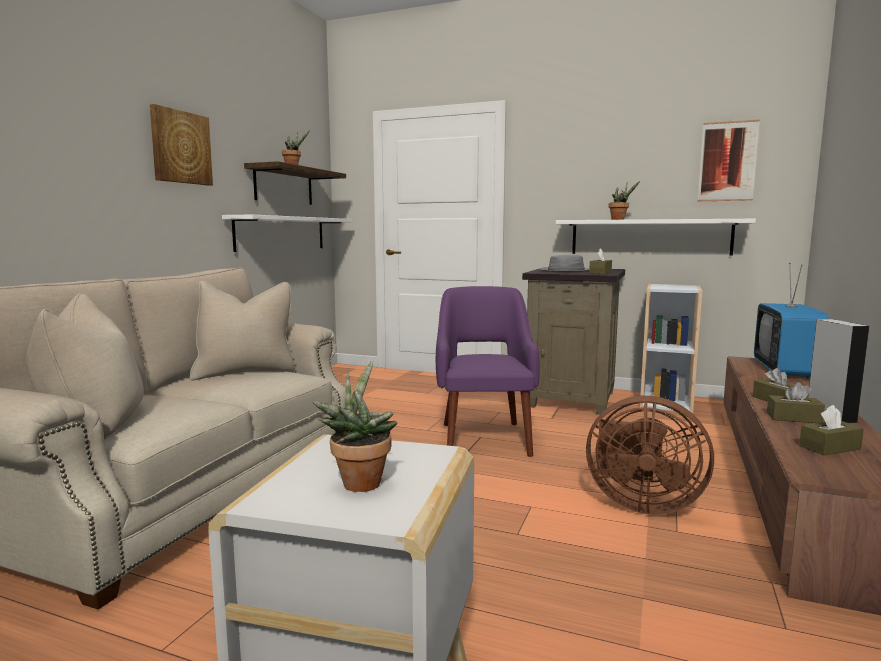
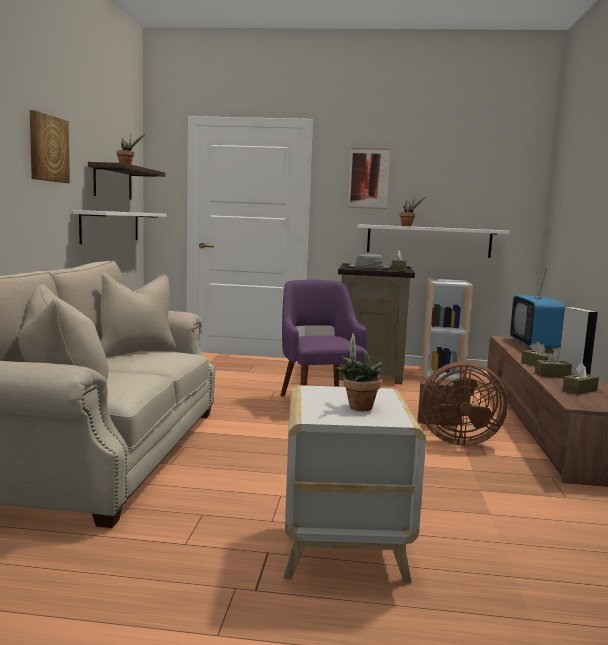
camera: 15 degrees left, 0 degrees up
(727, 161) = (487, 184): picture -> picture (368, 178)

